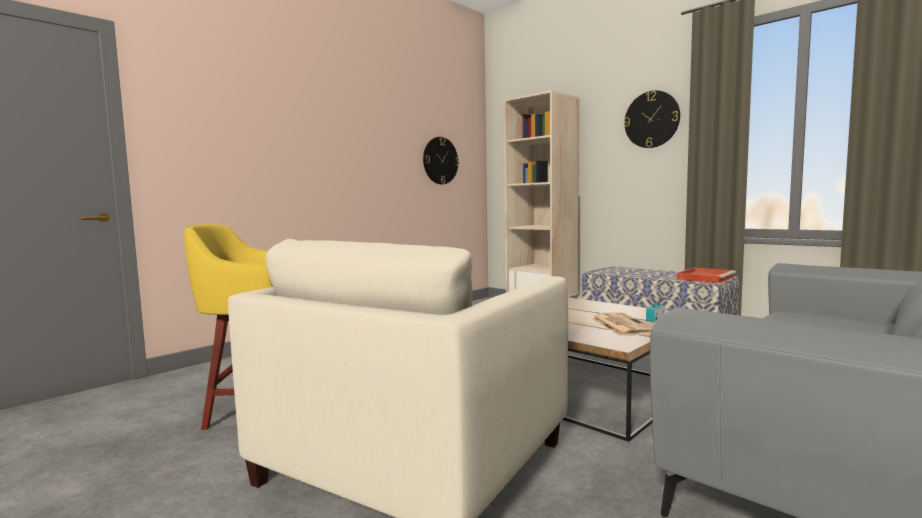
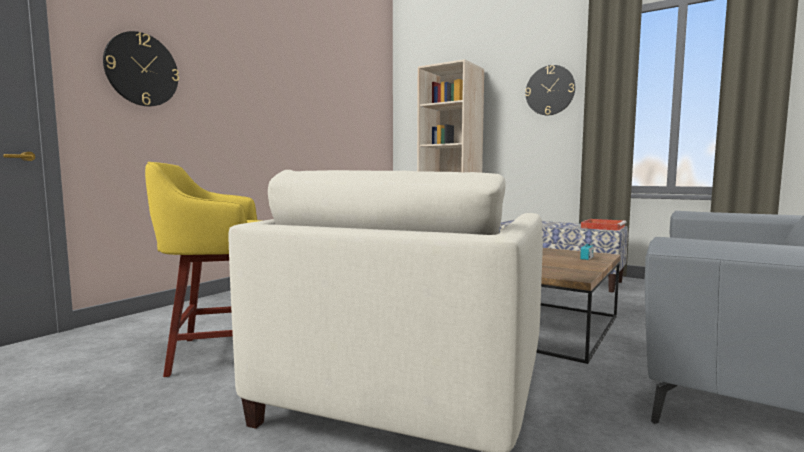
camera: 10 degrees left, 0 degrees up
(440, 160) = (355, 121): wall clock -> wall clock (142, 69)
(621, 325) = (562, 263): newspaper -> none

